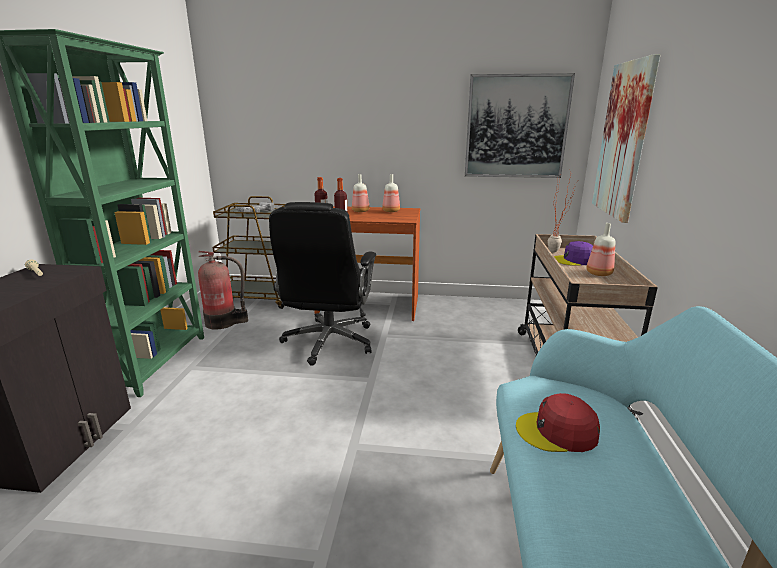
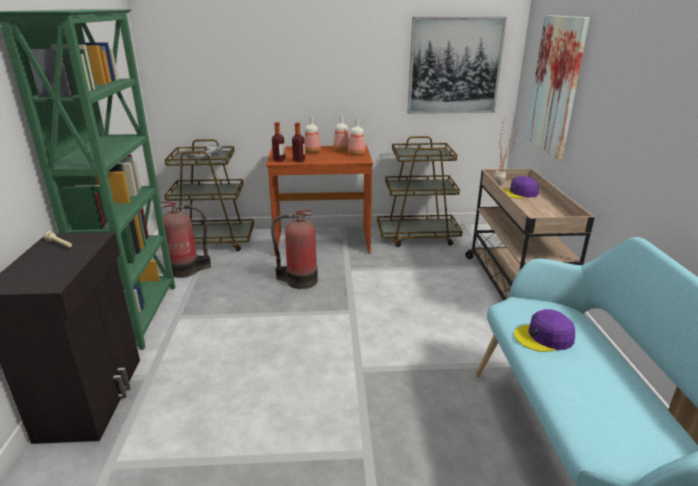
camera: 10 degrees left, 5 degrees up
(329, 342) = (299, 280): black office chair -> fire extinguisher
(471, 308) = (418, 236): none -> brown cart
(557, 432) = (544, 337): red cap -> purple cap
(598, 273) = (542, 205): bottle -> bottle (356, 154)

